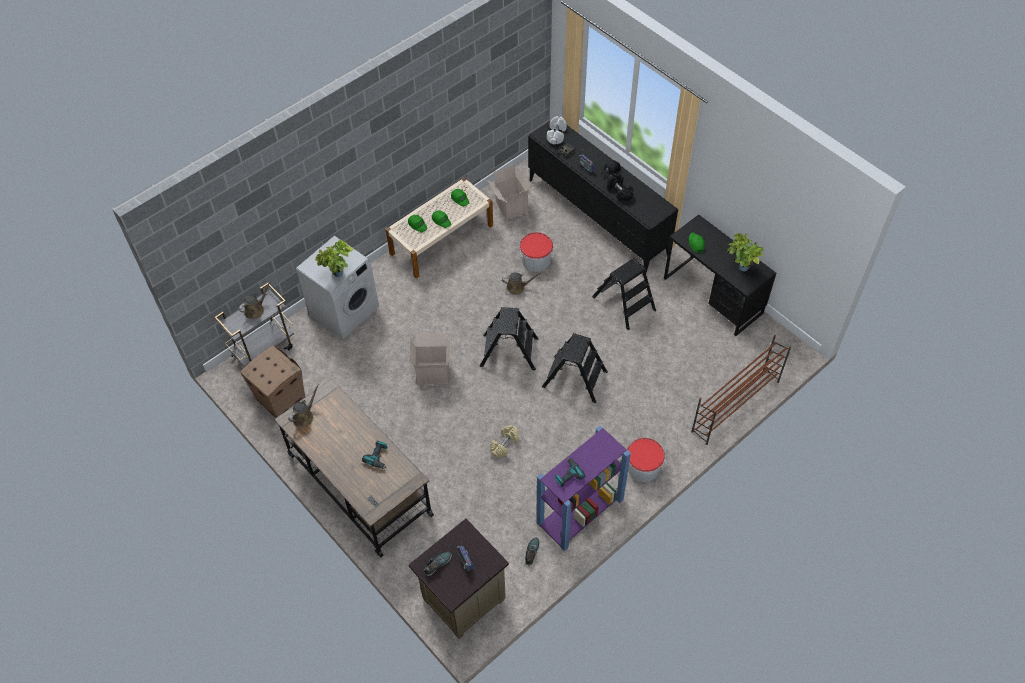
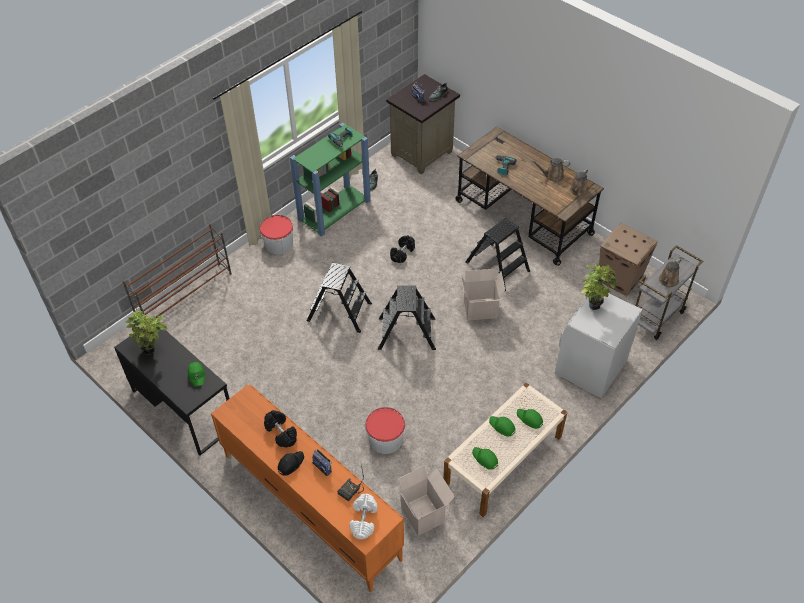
camera: 175 degrees right, 5 degrees down
(504, 445) = (402, 253): beige dumbbell -> black dumbbell
(517, 287) = (404, 404): brown watering can -> brown watering can (552, 176)
(579, 511) = (335, 210): purple bookcase -> green bookcase
(598, 217) = (309, 506): black cabinet -> orange cabinet
(624, 303) = (285, 392): black step ladder -> black step ladder (497, 266)

